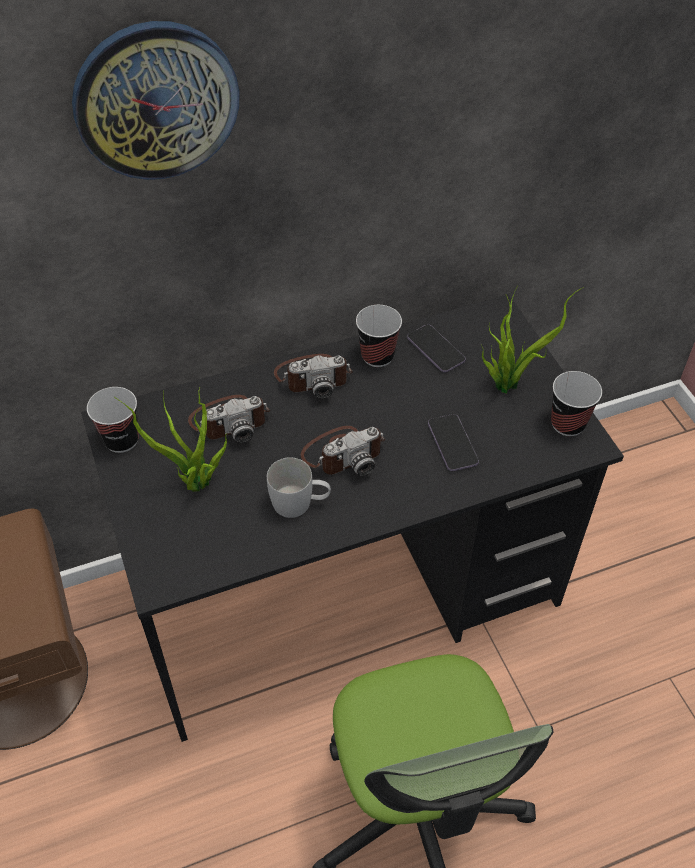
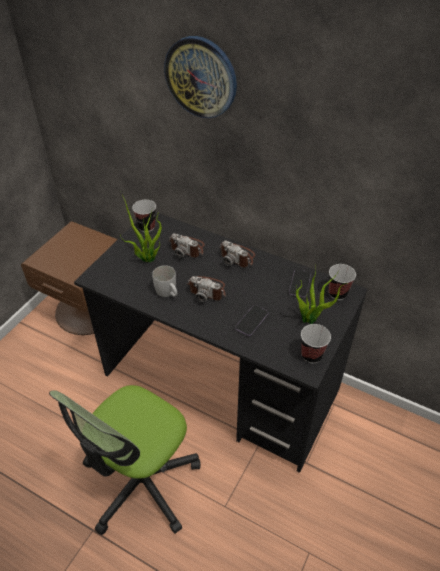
camera: 50 degrees right, 5 degrees down
(377, 356) = (273, 268): cup -> cup (337, 293)

